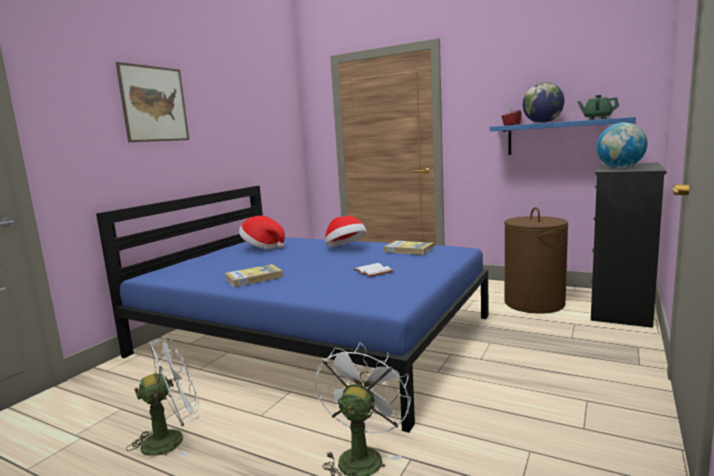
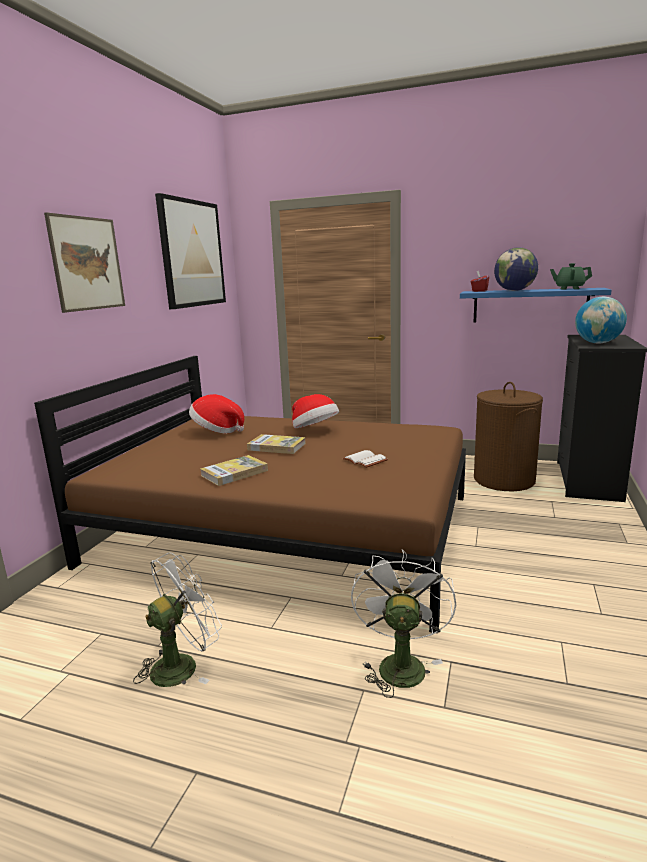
camera: 10 degrees left, 5 degrees up
(258, 100) = (192, 254): none -> picture
(313, 335) = (287, 528): blue bed -> brown bed
(409, 250) = (387, 431): book -> book (276, 447)

